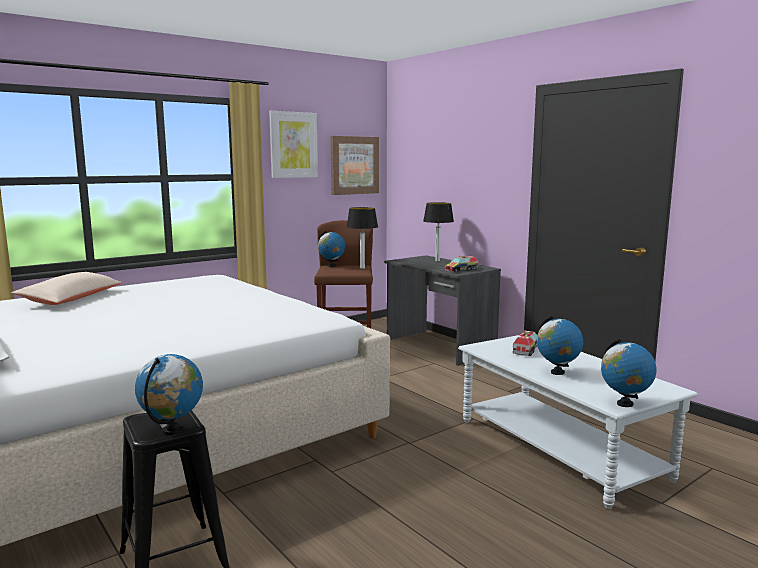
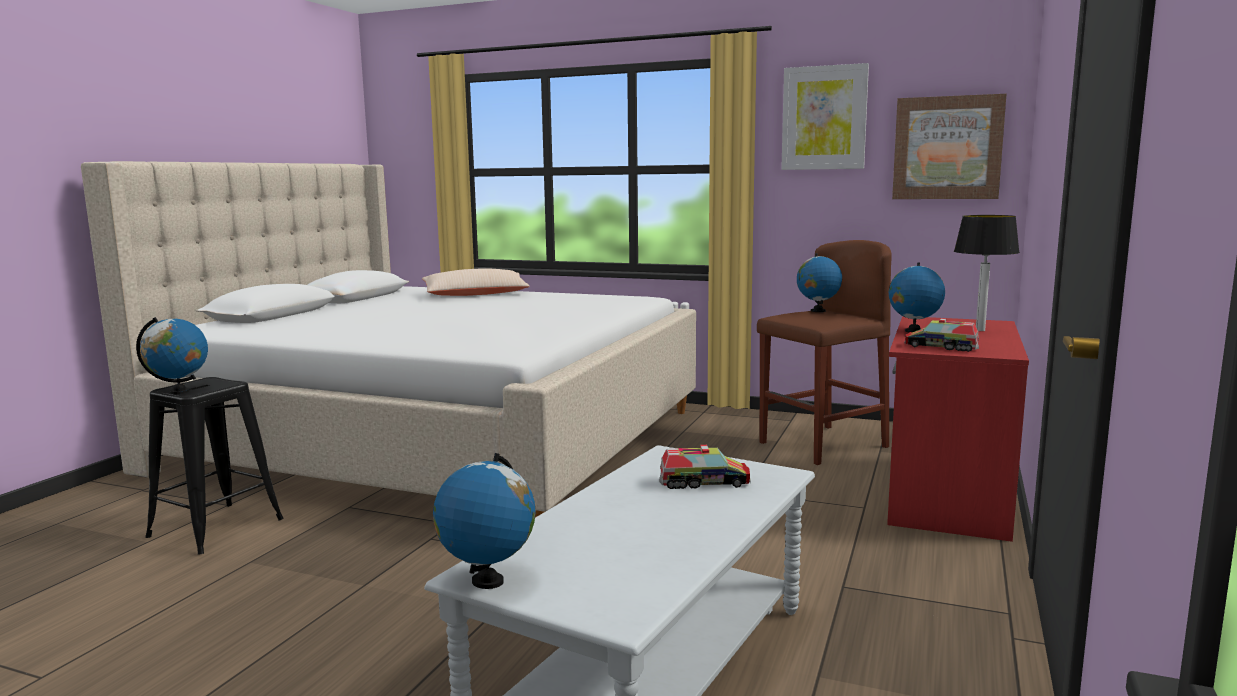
camera: 60 degrees right, 0 degrees up
(362, 268) = (837, 320): table lamp -> none
(439, 347) = (946, 494): grey desk -> red desk
(557, 372) = (603, 516): globe -> globe (913, 331)

